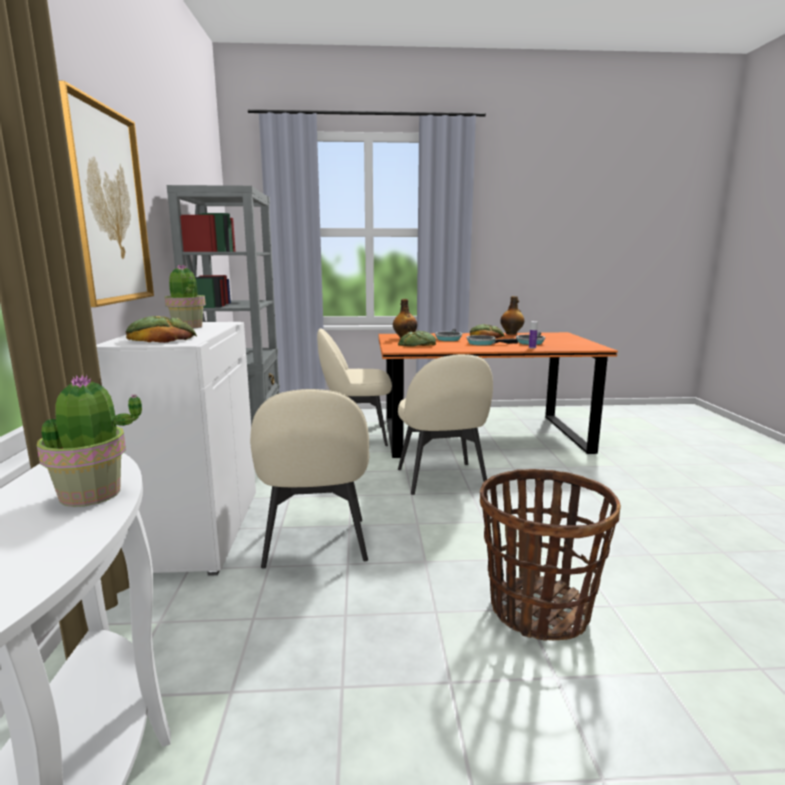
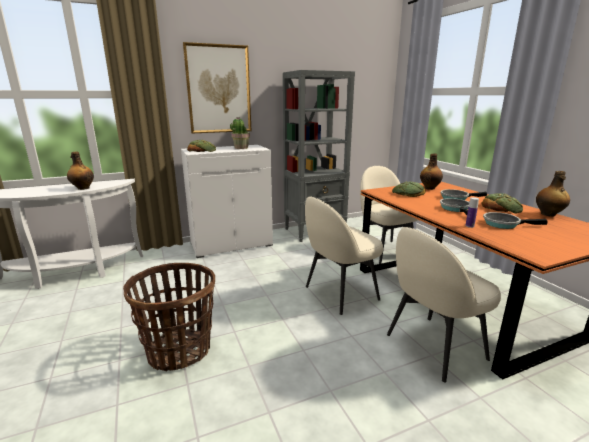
camera: 70 degrees right, 5 degrees up
(91, 494) = (83, 188): potted plant -> bottle
(315, 544) = (229, 271): beige chair -> beige chair (433, 347)

